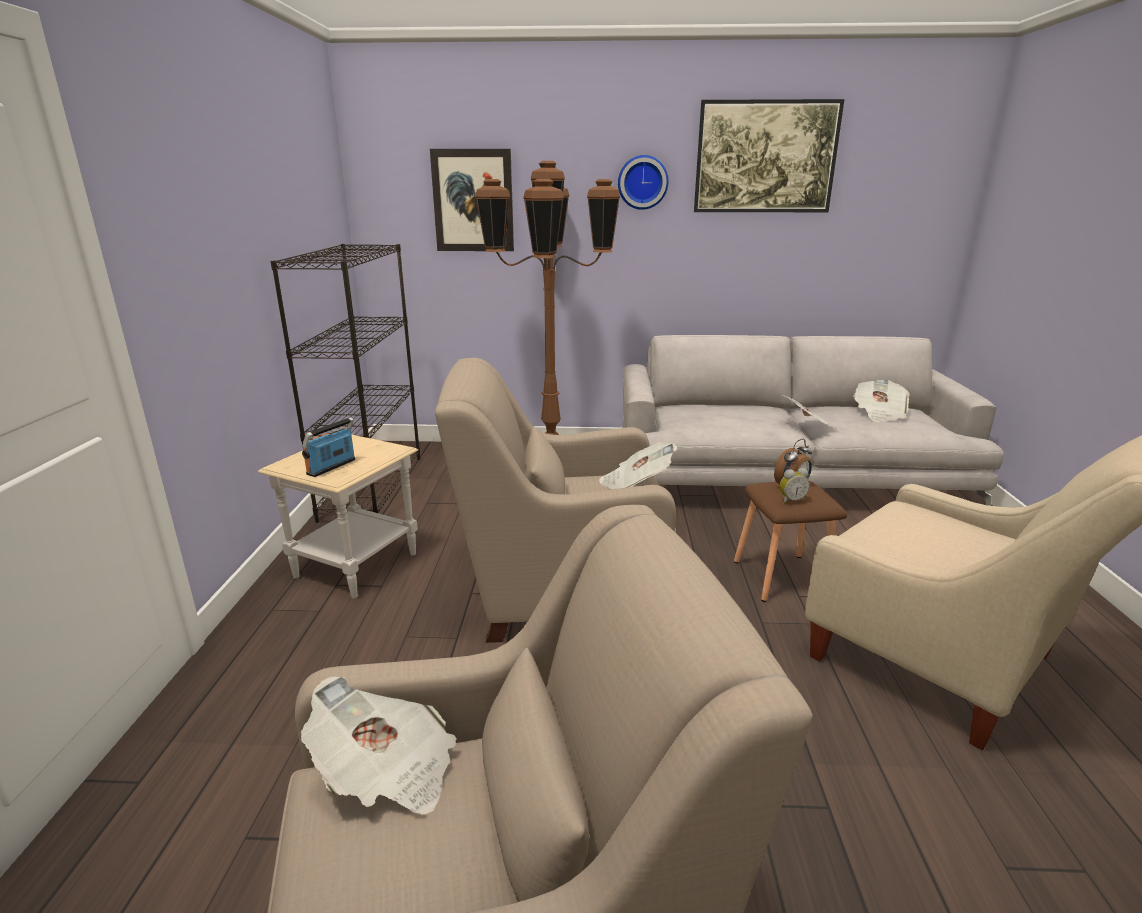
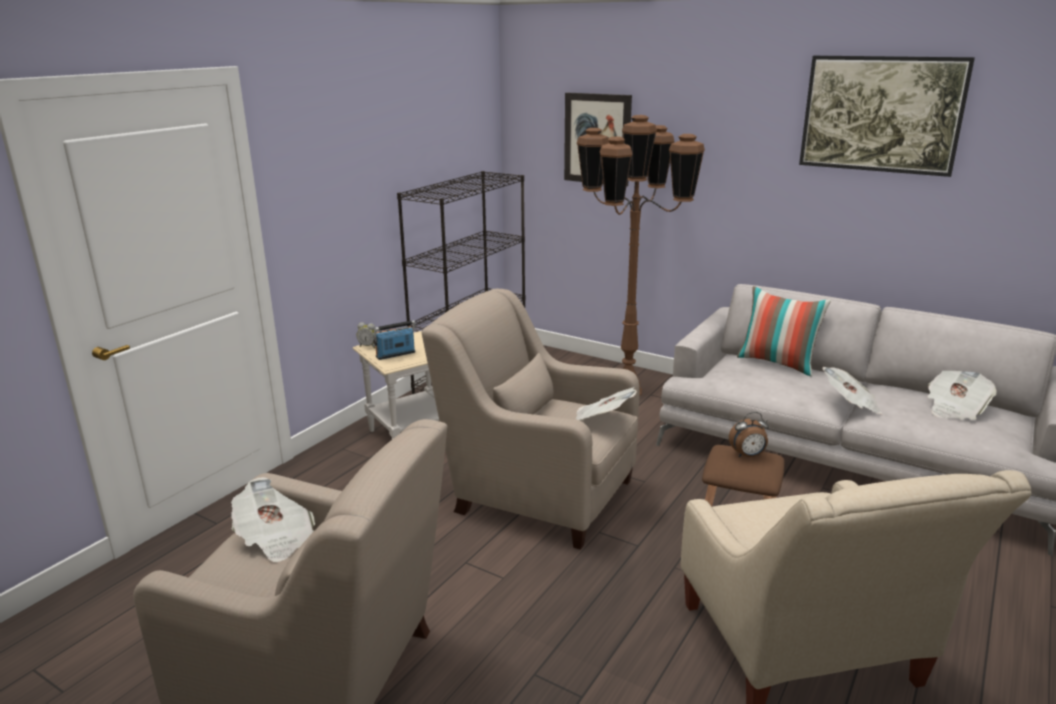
camera: 30 degrees right, 0 degrees up
(642, 182) = (750, 132): wall clock -> none
(711, 405) = (777, 363): none -> pillow
(791, 500) = (729, 466): alarm clock -> alarm clock (368, 346)

